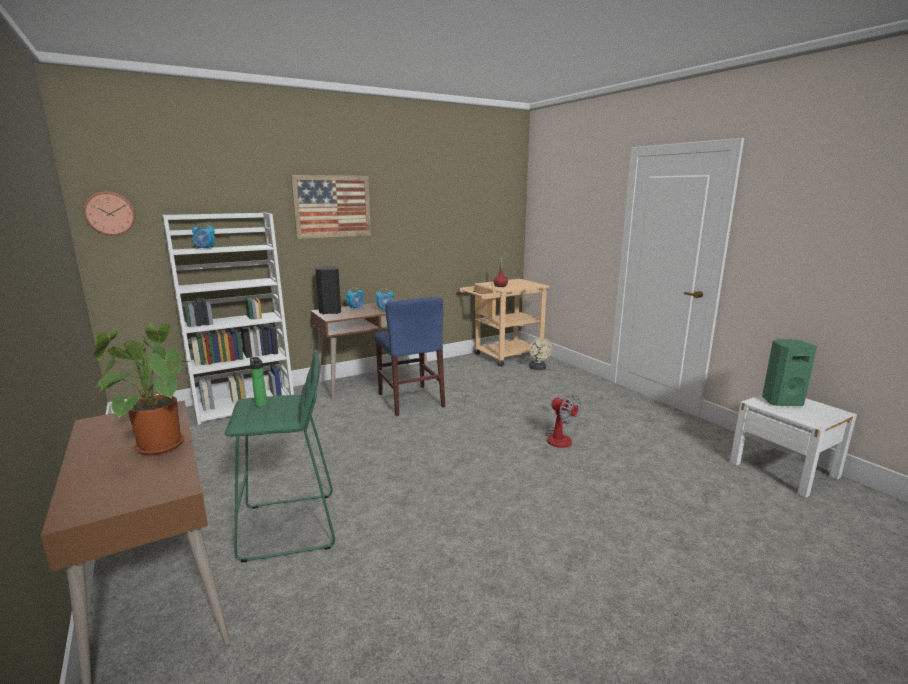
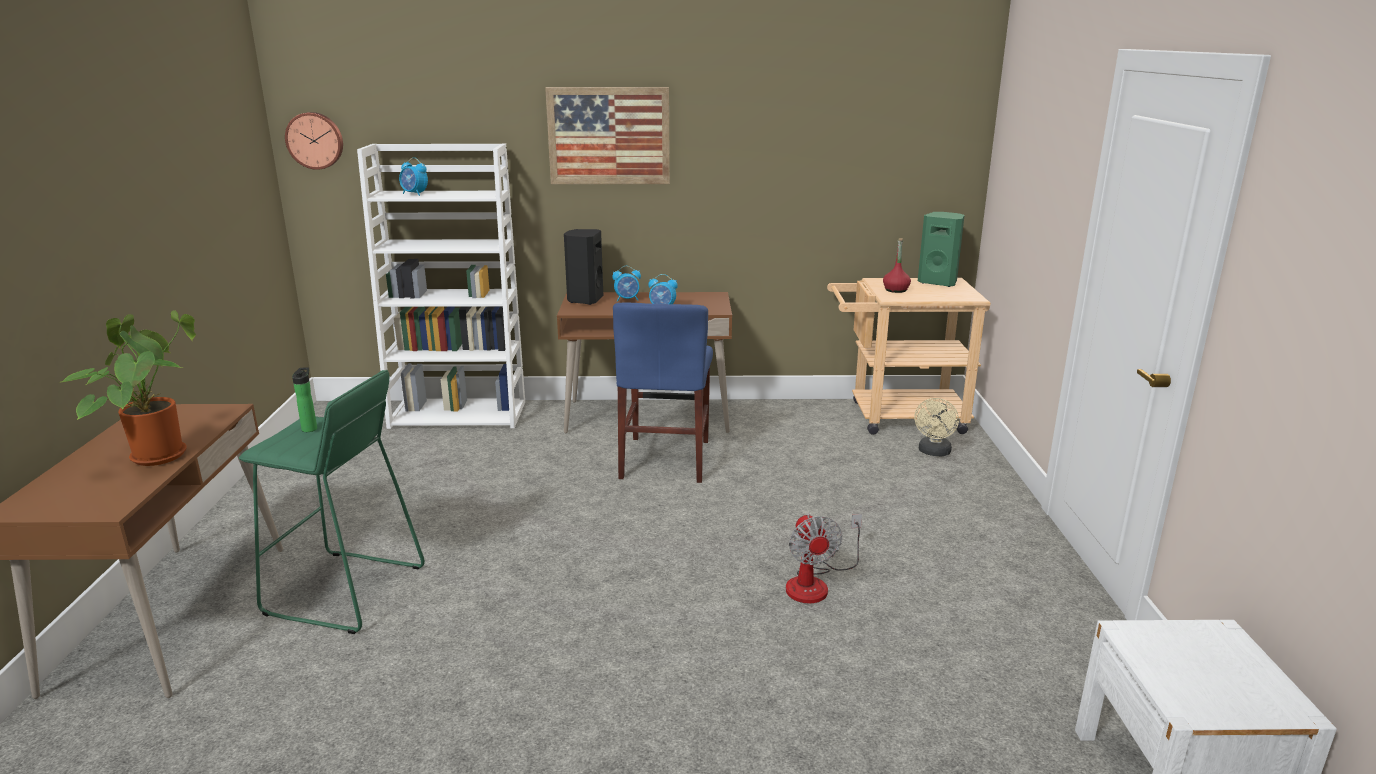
camera: 30 degrees right, 5 degrees up
(781, 401) = (1192, 646): green speaker -> green speaker (938, 282)

